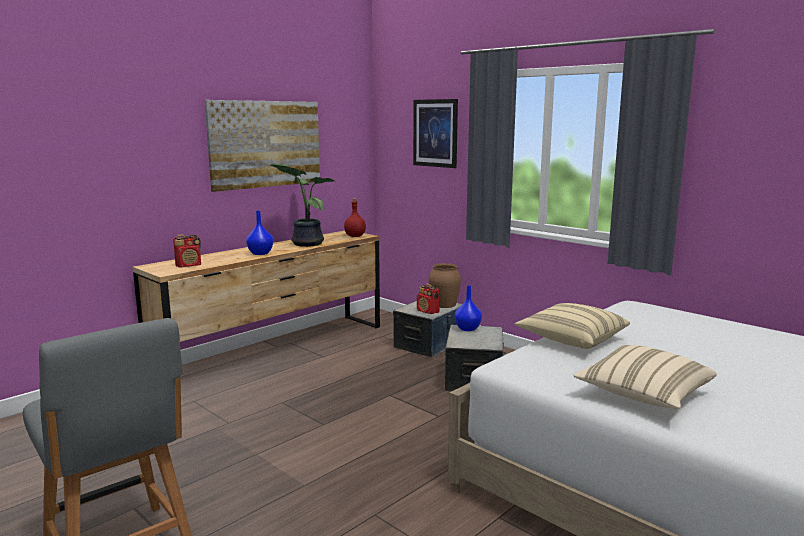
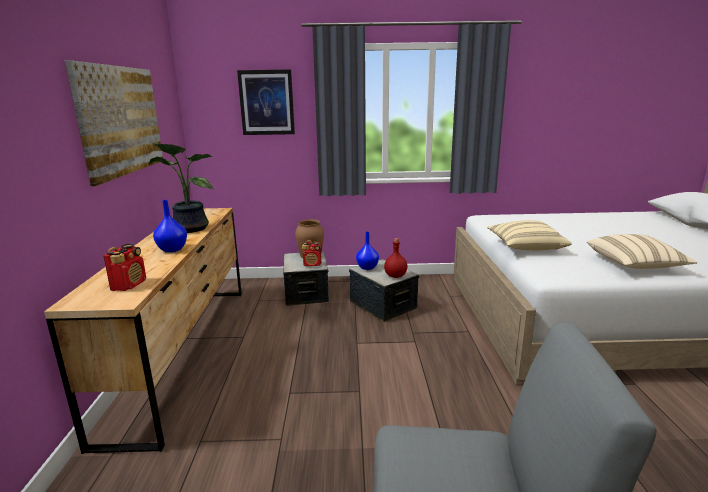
camera: 45 degrees left, 5 degrees up
(355, 236) = (213, 212): red bottle -> red bottle (395, 276)

